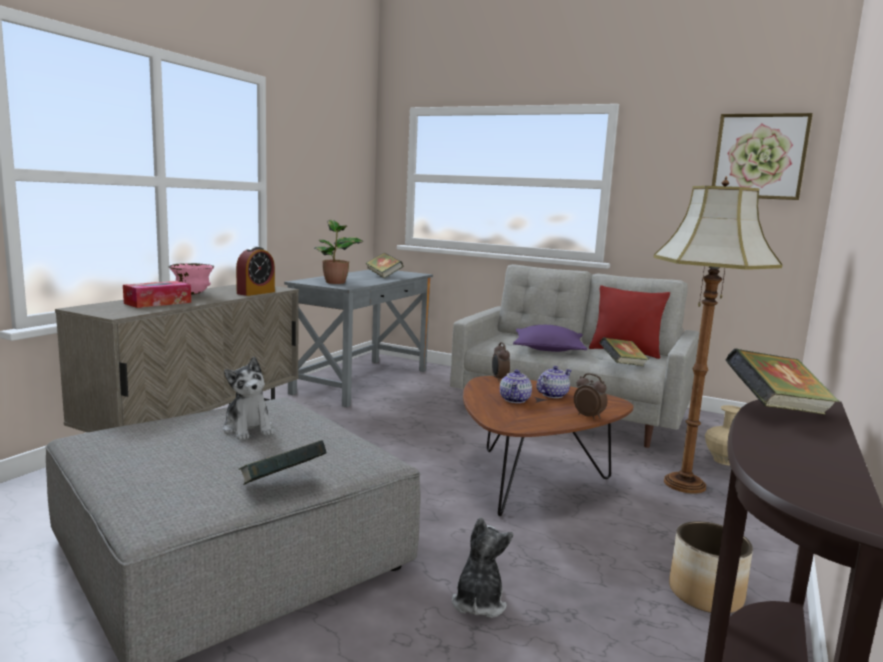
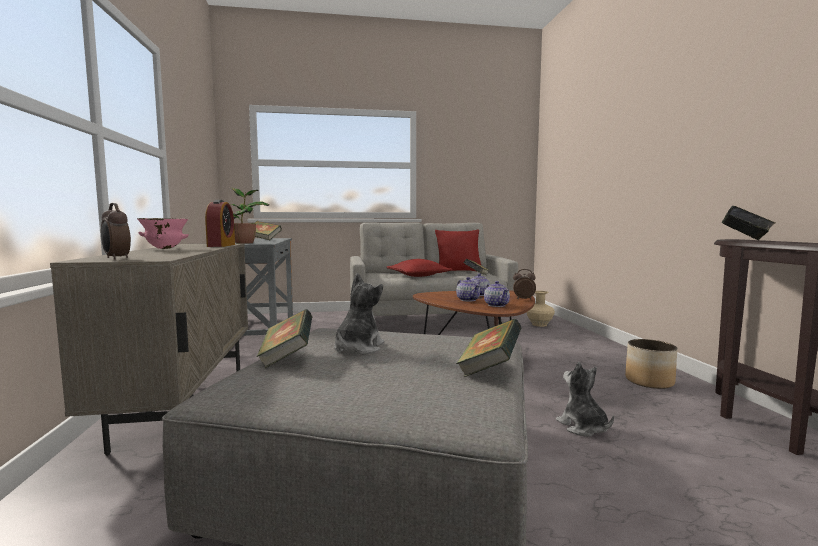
camera: 35 degrees left, 5 degrees down
(158, 303) = (160, 253): tissue box -> none
(182, 421) = (287, 357): none -> book
(248, 429) = (358, 348): plush toy -> plush toy turned 90 degrees counterclockwise
(499, 379) = (430, 293): alarm clock -> alarm clock (116, 258)
(525, 416) = (496, 305): none -> teapot
(548, 349) = (418, 276): purple pillow -> red pillow
(686, 484) = (546, 339): floor lamp -> none
(759, 156) = (501, 147): picture -> none

